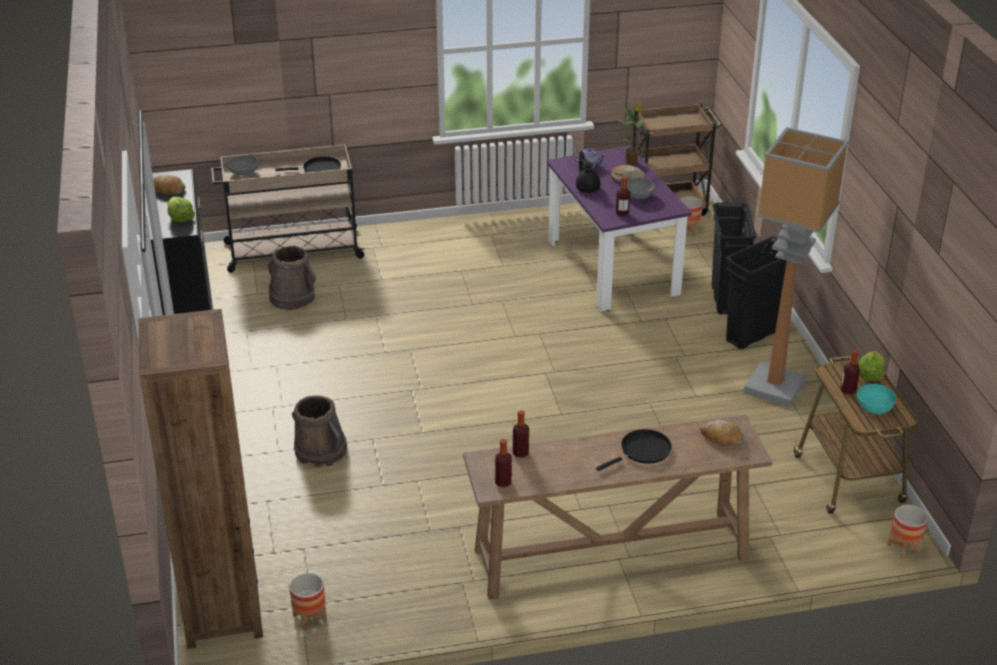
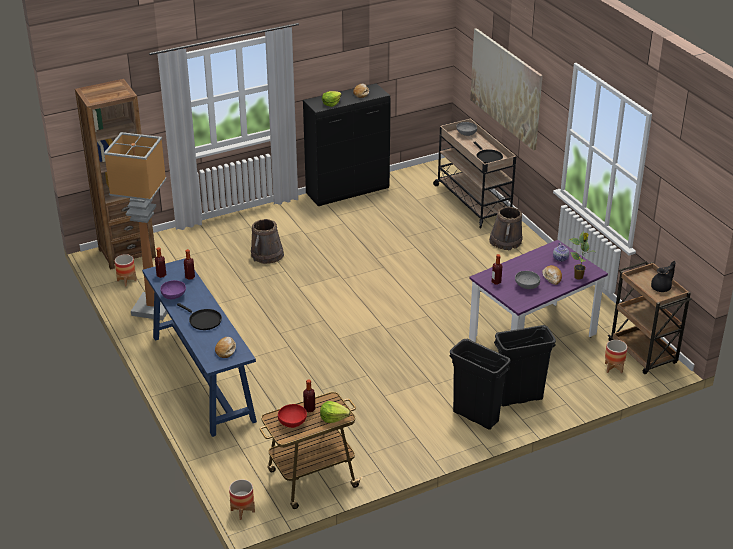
camera: 75 degrees right, 0 degrees up
(286, 72) = (505, 88): none -> picture
(292, 297) = (419, 213): brown bucket -> brown bucket (505, 241)
(568, 474) = (174, 296): none -> purple bowl
(587, 188) = (525, 262): black teapot -> black teapot (661, 288)
(609, 555) = (202, 377): brown console table -> blue console table
(775, 388) = (411, 434): floor lamp -> floor lamp (152, 308)
(874, 407) = (293, 422): turquoise bowl -> red bowl

